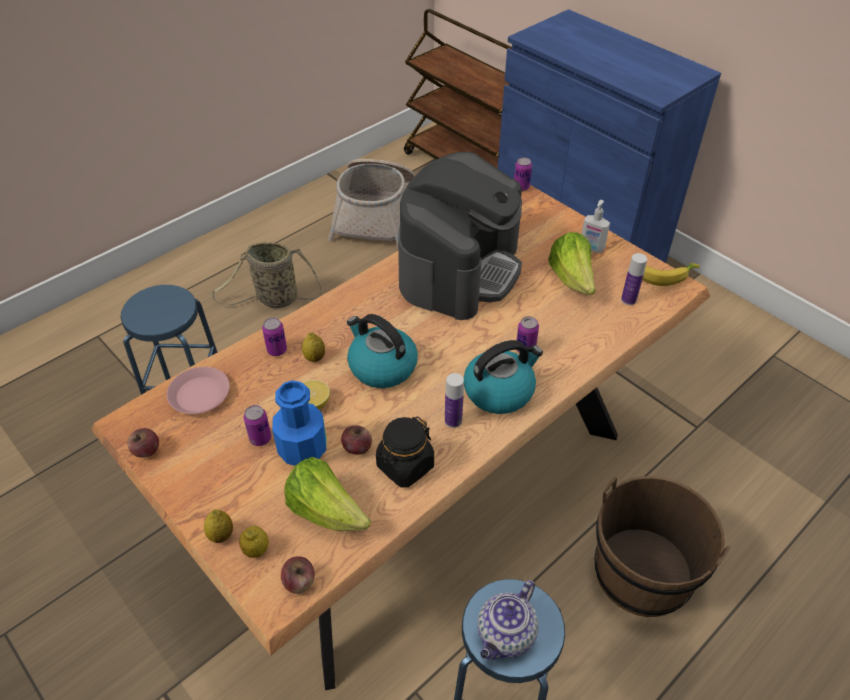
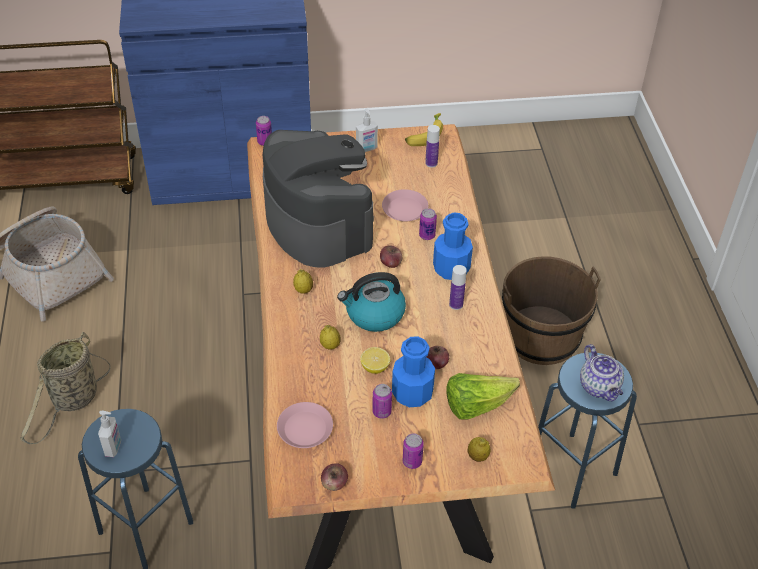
camera: 55 degrees left, 0 degrees up
(147, 309) = (113, 447): none -> soap dispenser
(221, 535) = (450, 470): lemon -> lemon (303, 290)
(277, 350) = (301, 363): can -> can (412, 461)
(299, 582) = (520, 445): apple -> apple (391, 263)
(405, 466) = (472, 348): black jar -> none
(499, 391) = (451, 268): kettle -> blue bottle
(542, 315) = (405, 209): none -> pink plate
(572, 280) = (387, 176): lettuce -> none

